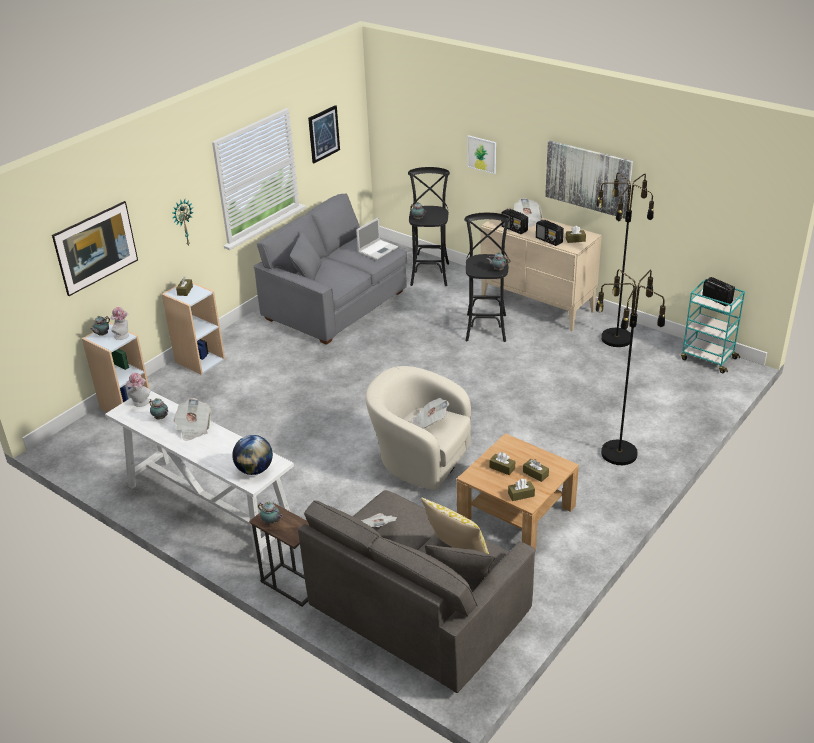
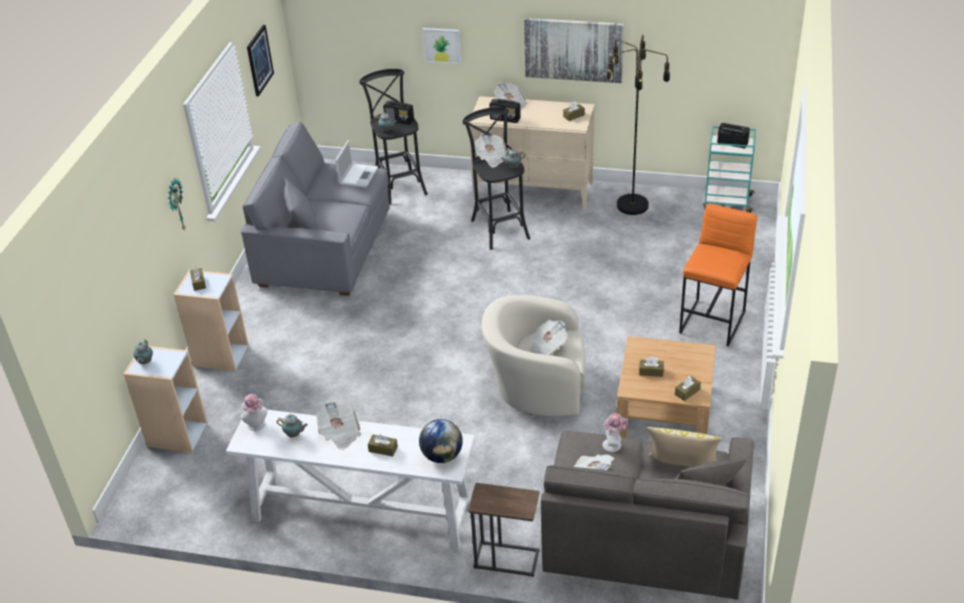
camera: 25 degrees left, 5 degrees up
(99, 262) = (122, 280): picture -> none
(123, 336) = (172, 356): hat -> hat (614, 445)
(271, 523) = (492, 504): teapot -> none
(485, 258) = (491, 158): none -> newspaper
(535, 474) = (685, 367): brown tissue box -> brown tissue box (383, 449)
(549, 240) = (549, 123): radio -> radio (399, 120)
(618, 453) = (712, 321): floor lamp -> orange stool

